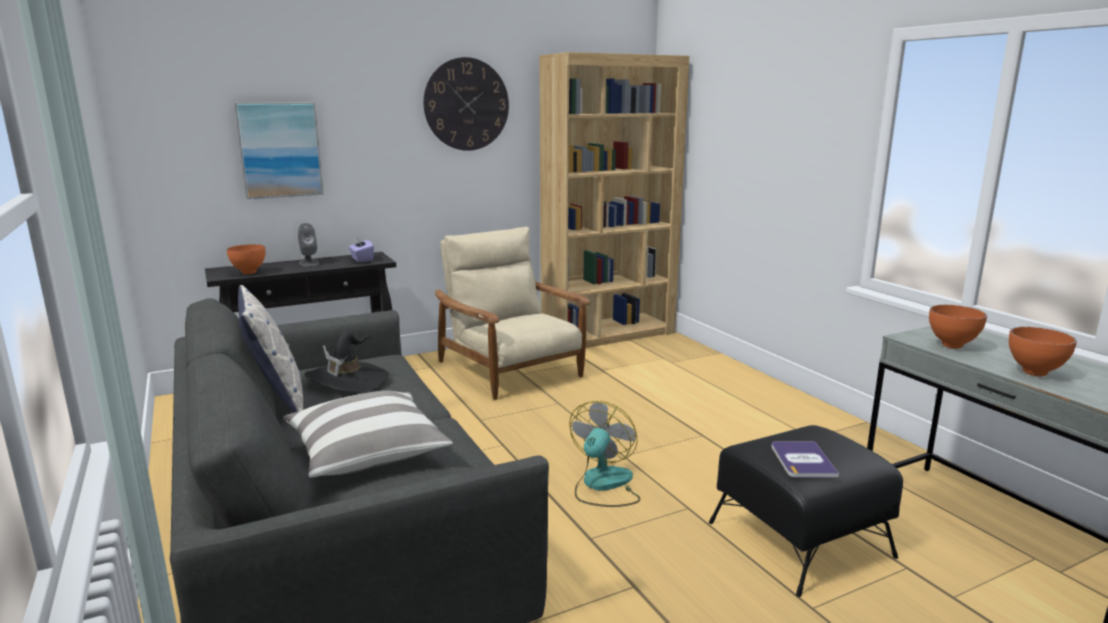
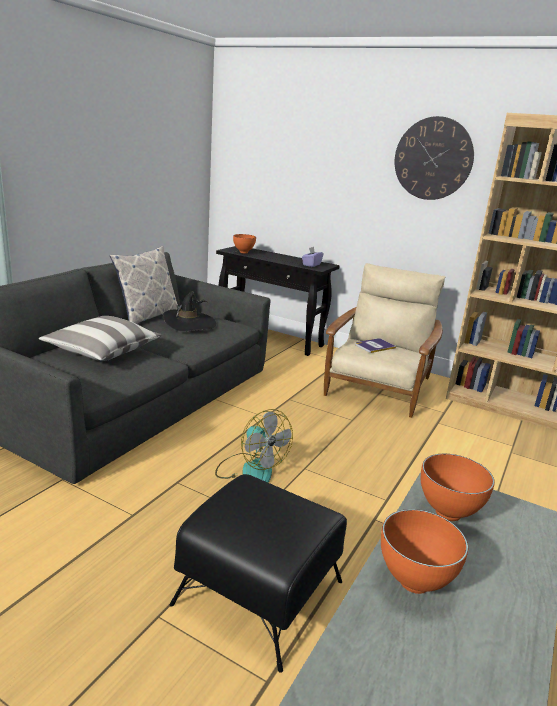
camera: 55 degrees right, 5 degrees up
(280, 150) = (291, 177): picture -> none
(309, 263) = (283, 258): grey speaker -> none
(603, 485) = (250, 470): fan -> fan turned 60 degrees clockwise
(802, 460) = (239, 510): book -> book (375, 346)

